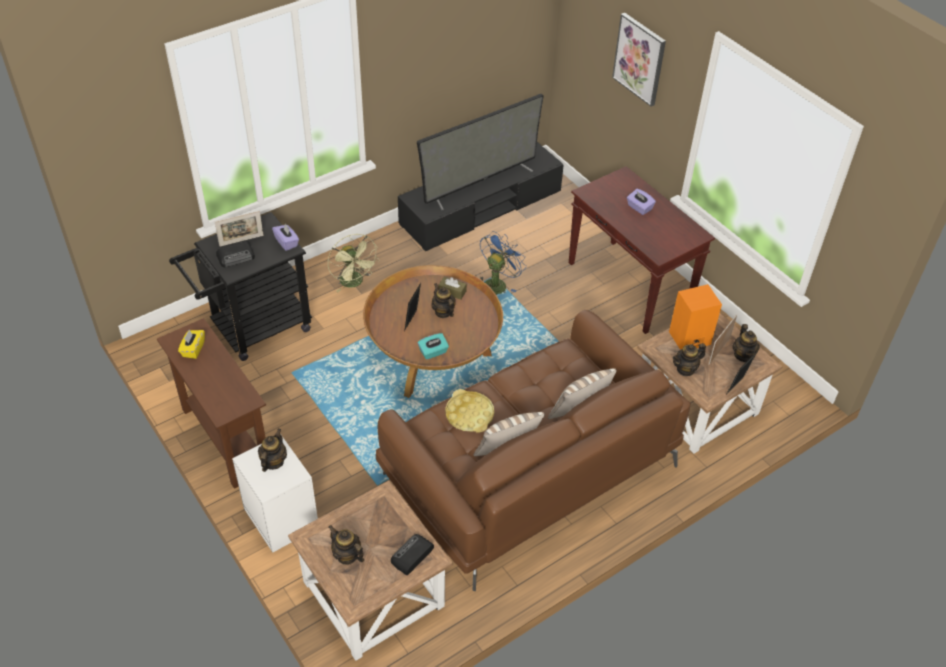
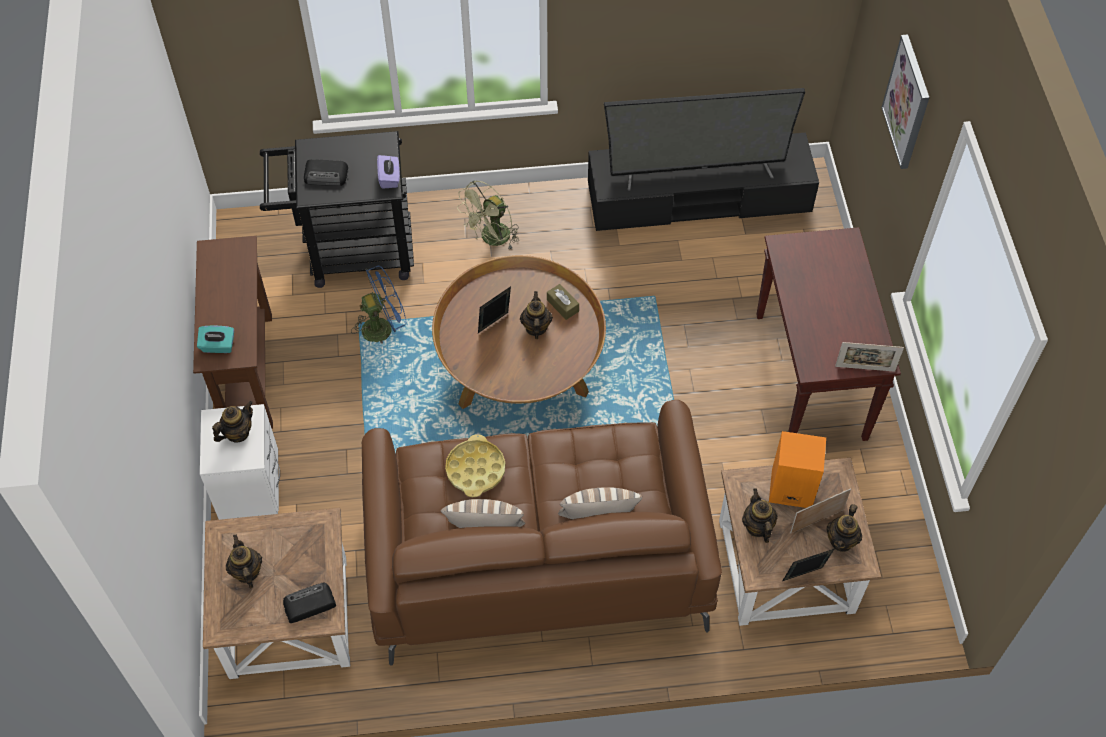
camera: 30 degrees right, 10 degrees up
(193, 349) = (224, 270): yellow tissue box -> none
(241, 240) = (344, 156): picture frame -> picture frame (865, 368)
(354, 283) = (491, 239): green fan -> green fan turned 45 degrees clockwise
(433, 352) = (492, 373): turquoise tissue box -> turquoise tissue box (218, 346)
(497, 283) = (653, 307): blue fan -> blue fan (383, 327)
(639, 208) = (833, 293): purple tissue box -> none
(685, 369) = (757, 526): teapot -> teapot turned 75 degrees clockwise

